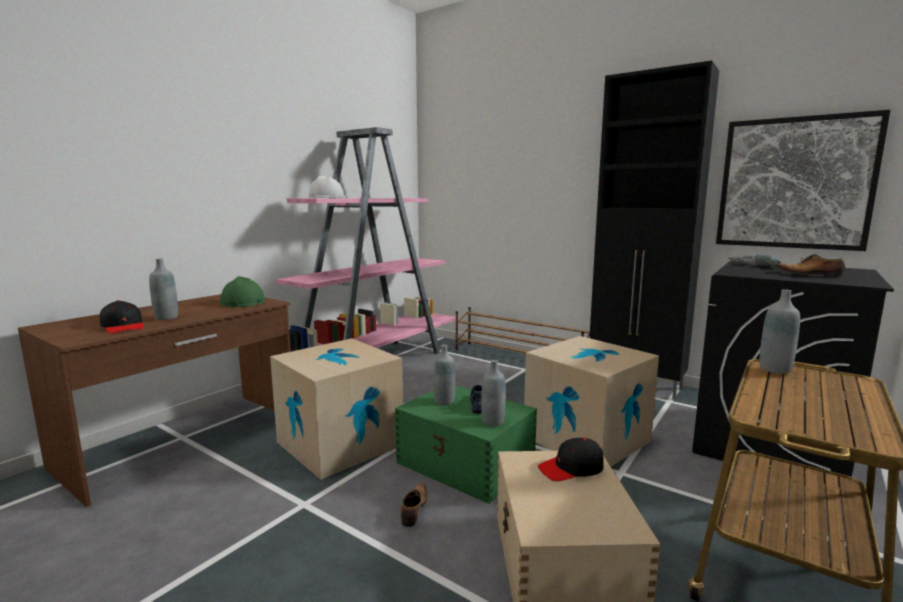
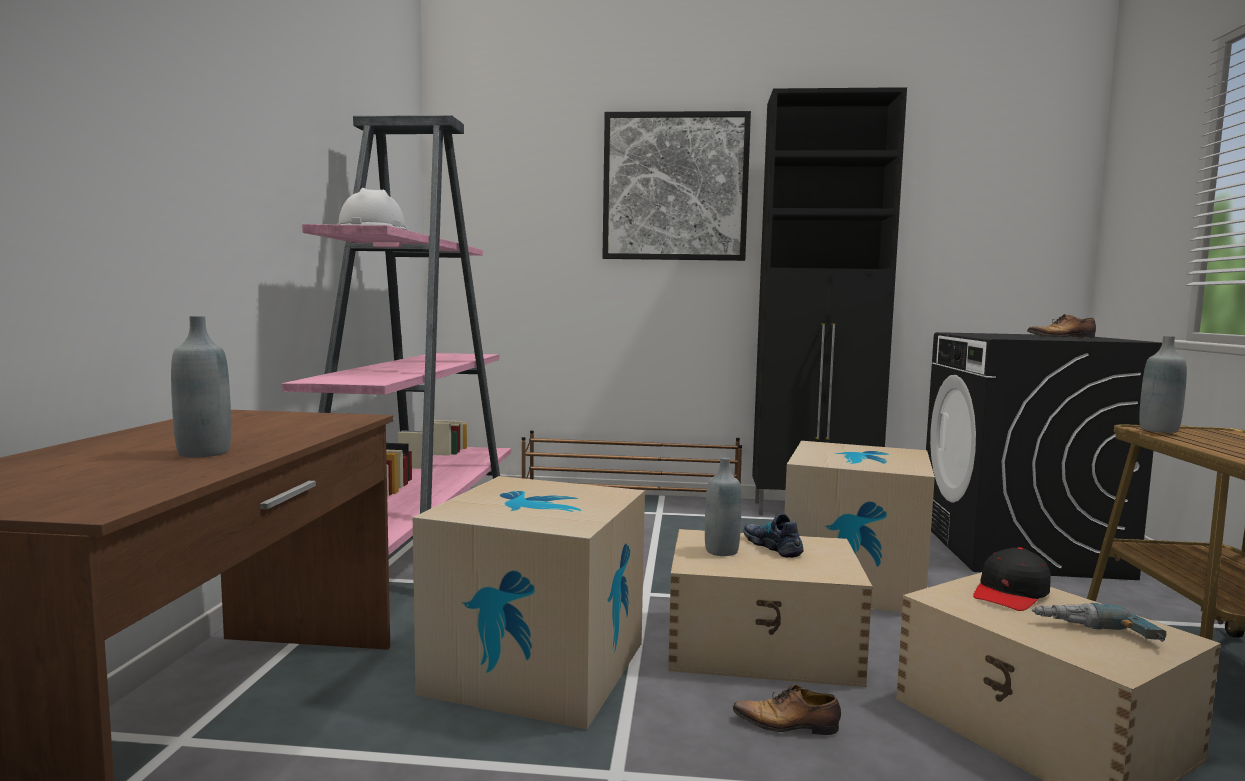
camera: 30 degrees left, 5 degrees down
(123, 326) = (143, 474): black cap -> none
(242, 302) = (297, 421): green hard hat -> none
(414, 509) = (788, 725): shoe -> shoe turned 60 degrees counterclockwise
(466, 464) = (763, 646): green storage box -> beige storage box
(493, 421) = (830, 563): grey bottle -> none
(752, 266) = (981, 334): power drill -> power drill (1096, 634)
(794, 183) = (973, 243): picture -> picture (675, 187)

